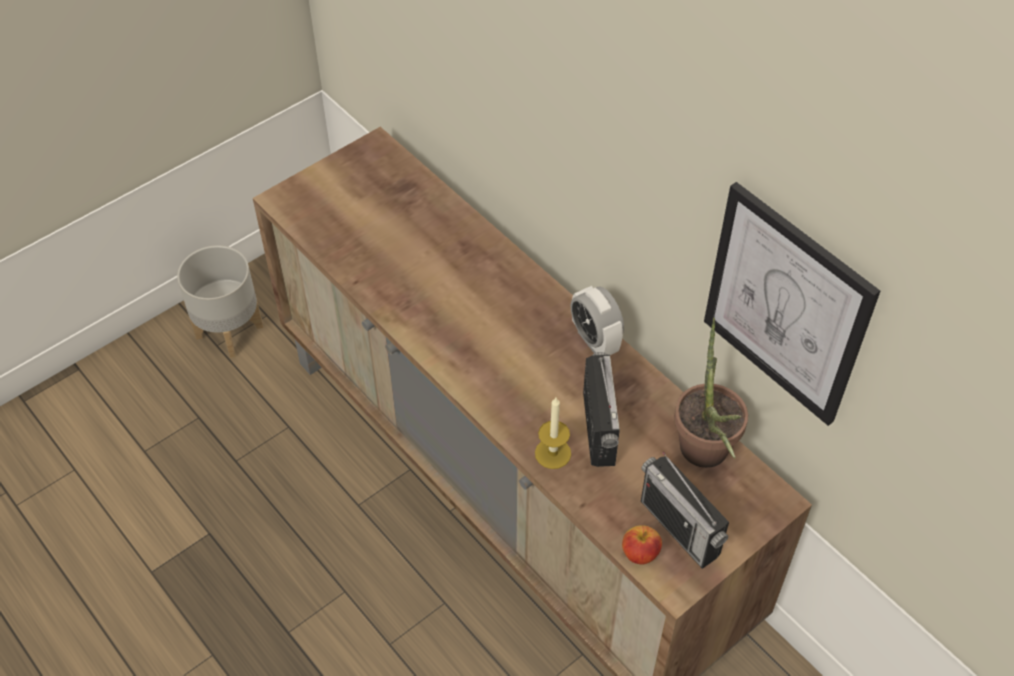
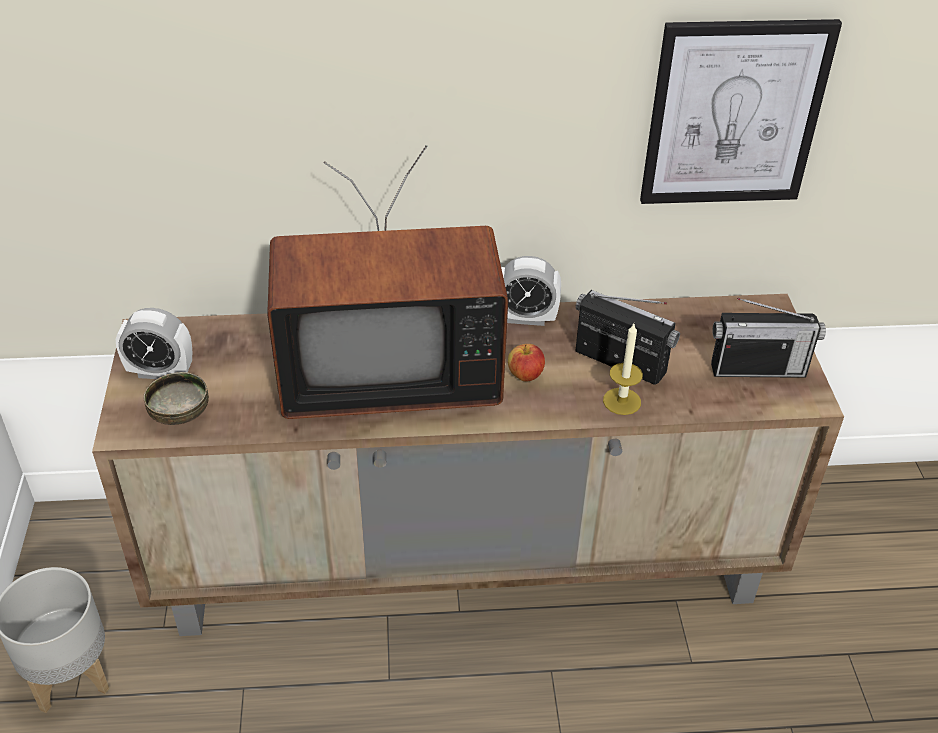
camera: 55 degrees left, 10 degrees down
(317, 216) = (180, 415): none -> bowl
(347, 180) = (160, 372): none -> alarm clock
(454, 296) = (387, 373): none -> television
(640, 554) = (766, 403): apple -> apple (525, 375)
(705, 457) = (699, 321): potted plant -> none

